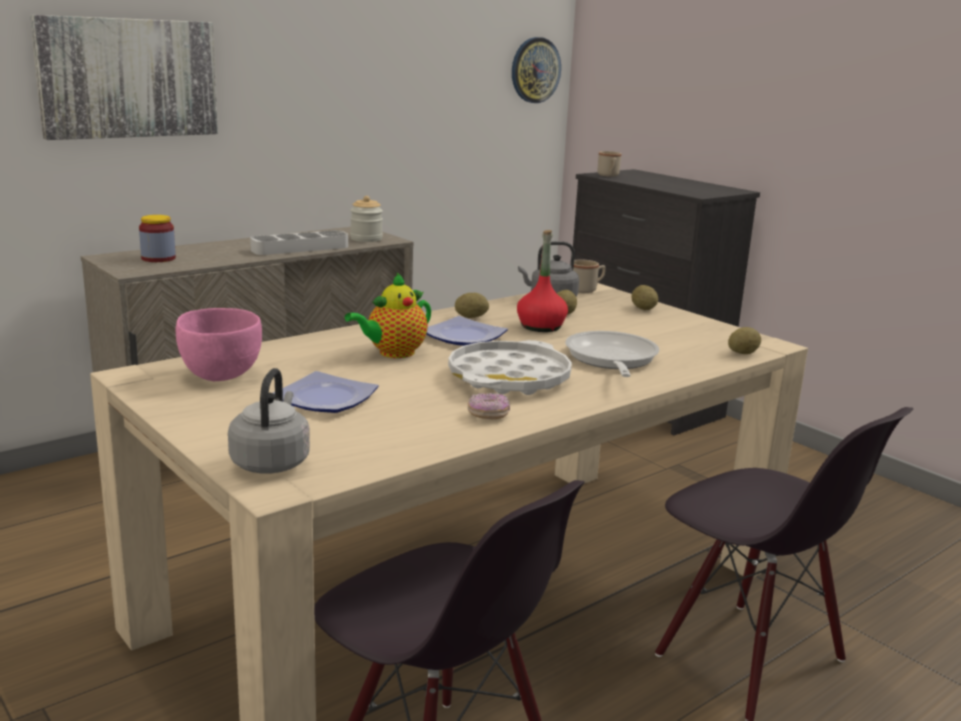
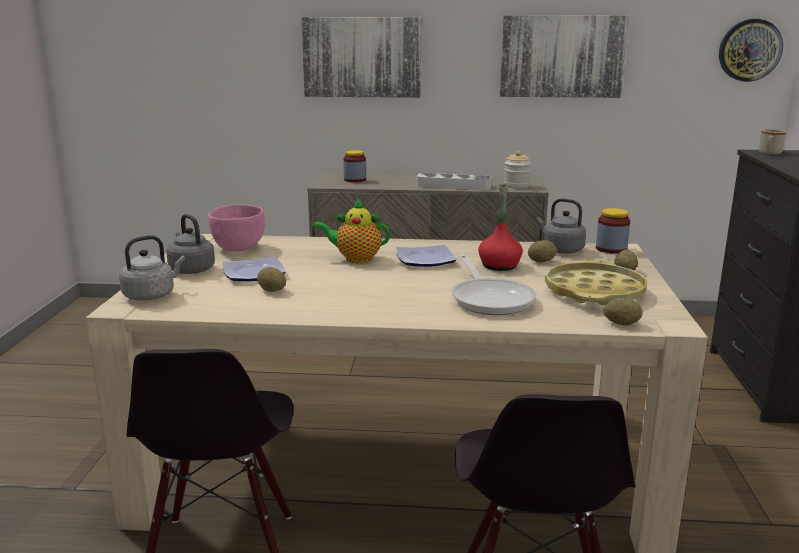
camera: 45 degrees right, 0 degrees up
(230, 417) = (191, 269): none -> grey kettle
(372, 77) = (562, 56): none -> picture
(471, 317) = (465, 249): potato -> potato (272, 291)
(488, 415) = (313, 307): donut -> none
(509, 378) = (385, 291): white tray -> none
(586, 290) = (611, 249): beige mug -> jar
(611, 360) = (490, 299): frying pan -> frying pan turned 120 degrees clockwise
(665, 332) = (594, 292): none -> yellow tray

